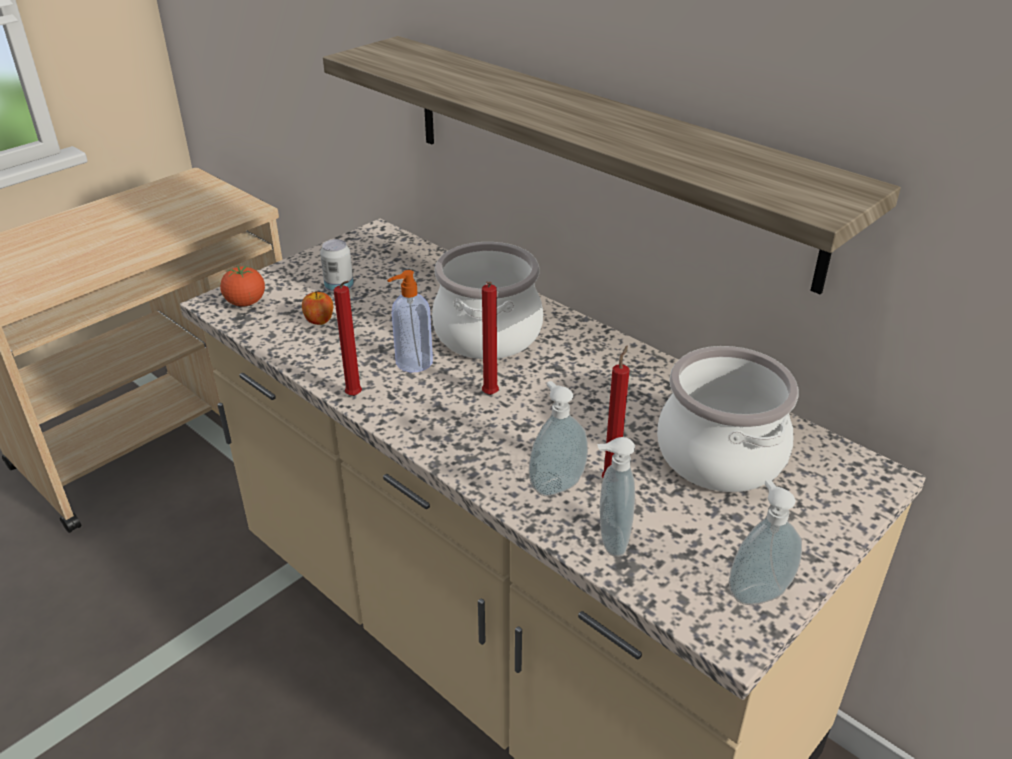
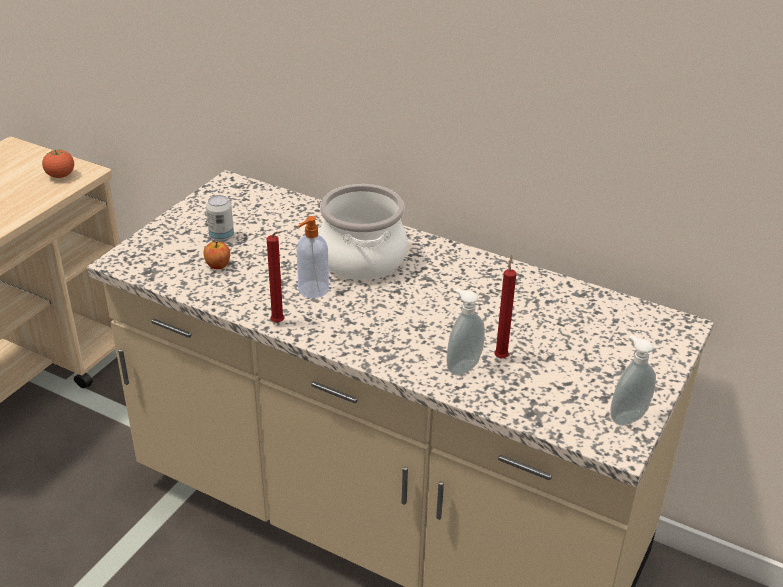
camera: 15 degrees left, 0 degrees up
(246, 303) = (146, 259): tomato -> tomato (60, 176)
(489, 396) = (385, 308): red candle -> none
(599, 153) = (439, 106): shelf -> none
(609, 541) = (516, 399): soap dispenser -> none
(719, 455) = (570, 328): cooking pot -> none

